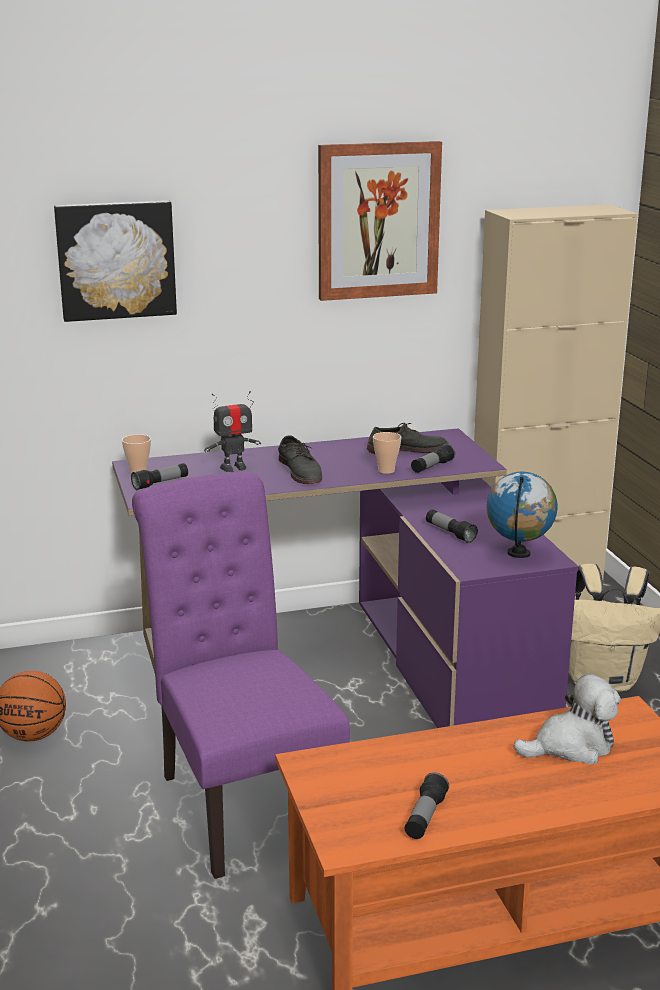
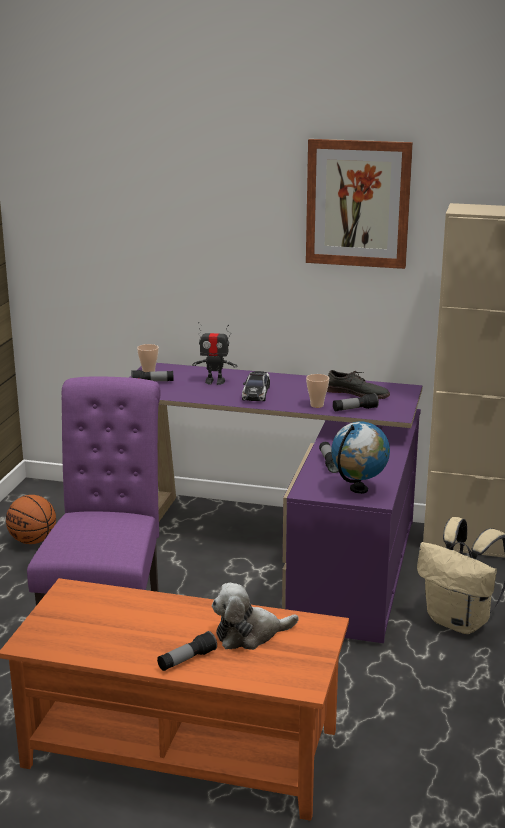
camera: 30 degrees right, 0 degrees up
(116, 260) = (154, 213): picture -> none
(301, 471) = (256, 393): grey shoe -> toy car
(425, 817) = (94, 644): flashlight -> flashlight (187, 660)
(571, 746) = (250, 634): plush toy -> plush toy turned 150 degrees clockwise

